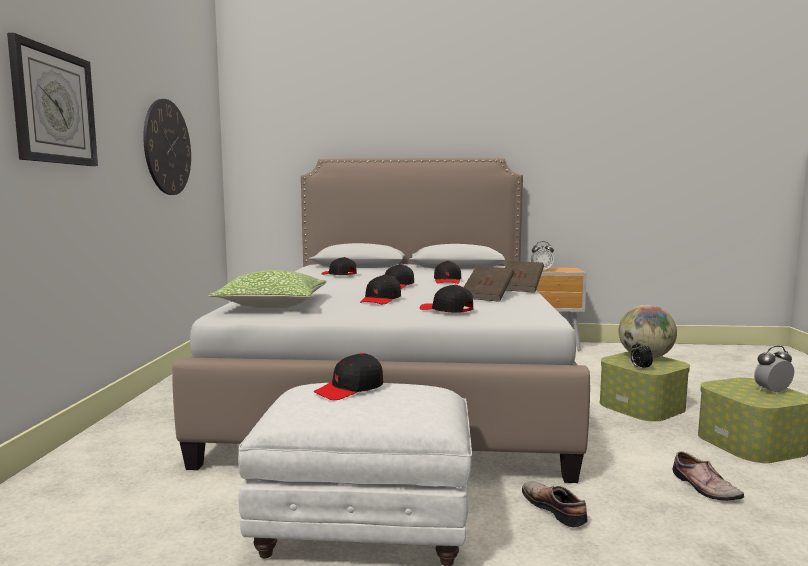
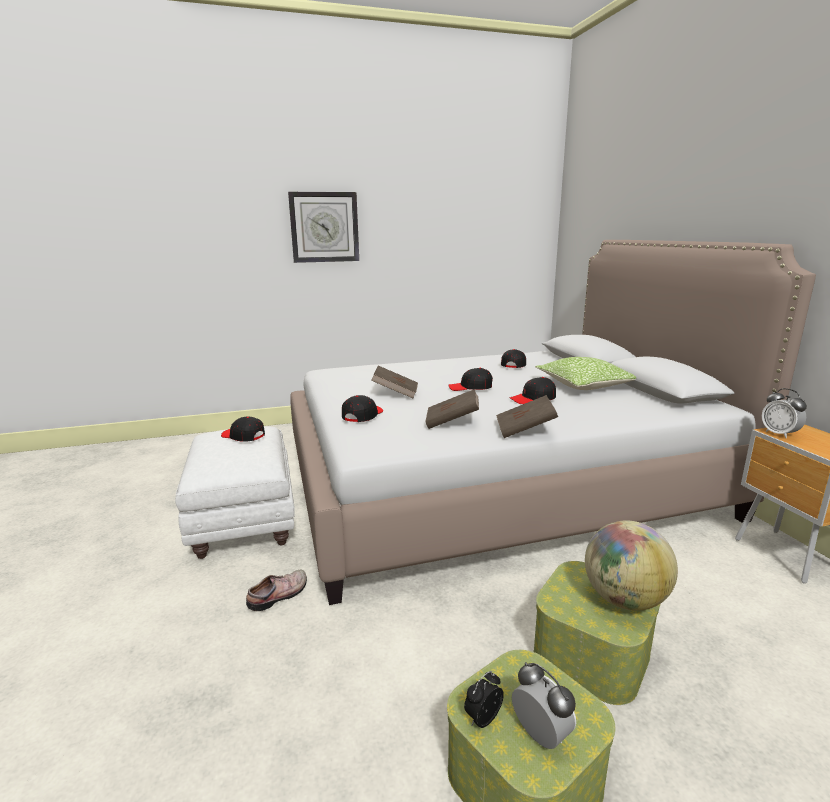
camera: 70 degrees right, 10 degrees up
(167, 147) = (456, 237): wall clock -> none
(273, 305) = (349, 374): pillow -> pillow (584, 385)
(381, 300) = (395, 393): black cap -> brown book
(640, 368) = (557, 593): alarm clock -> alarm clock (482, 718)
(703, 487) = (347, 700): shoe -> none

